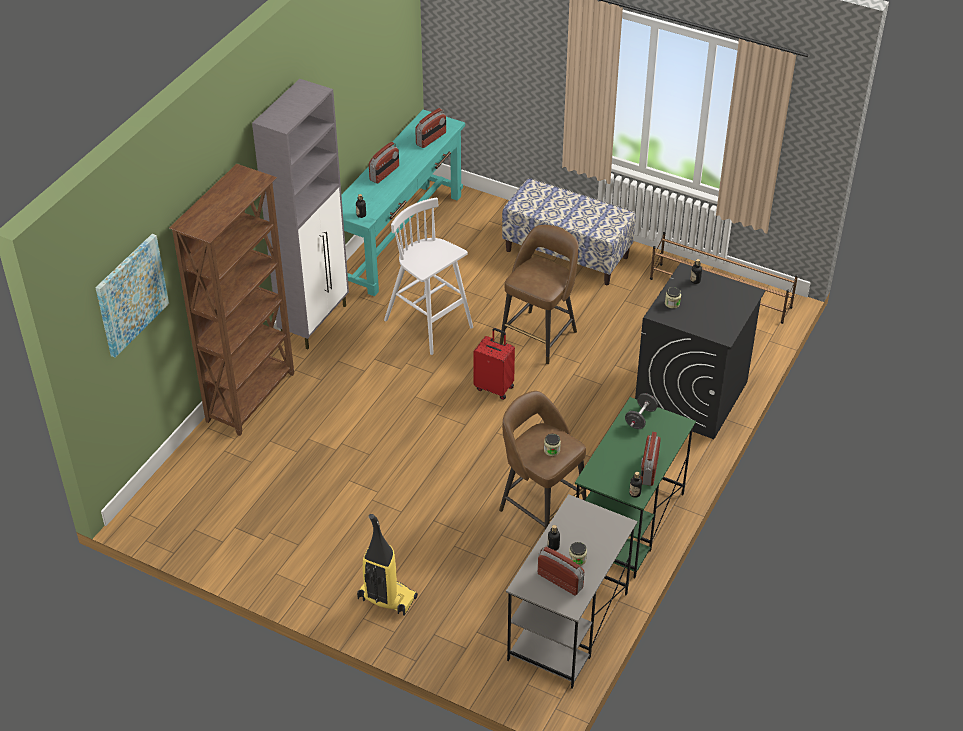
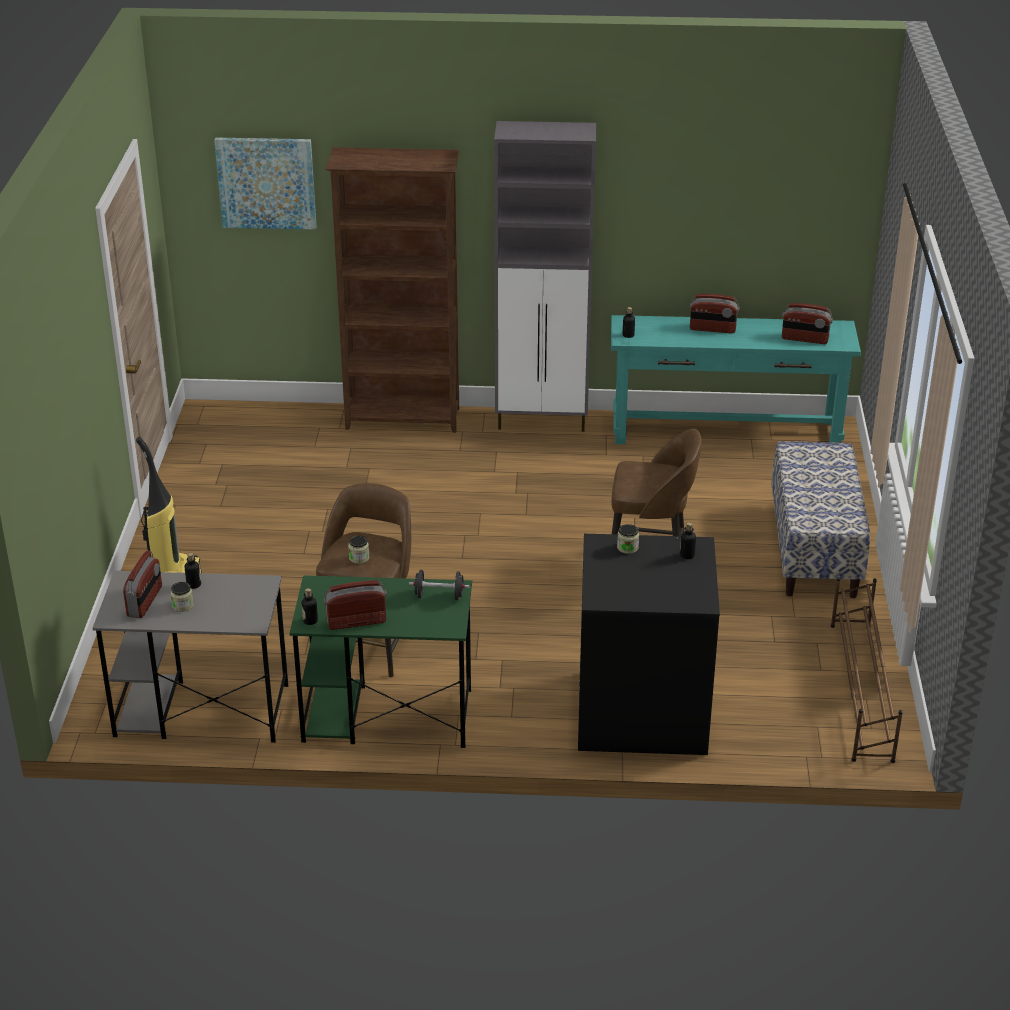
camera: 65 degrees right, 10 degrees down
(430, 325) = (601, 491): white stool -> none
(494, 387) = (536, 561): red suitcase -> none

